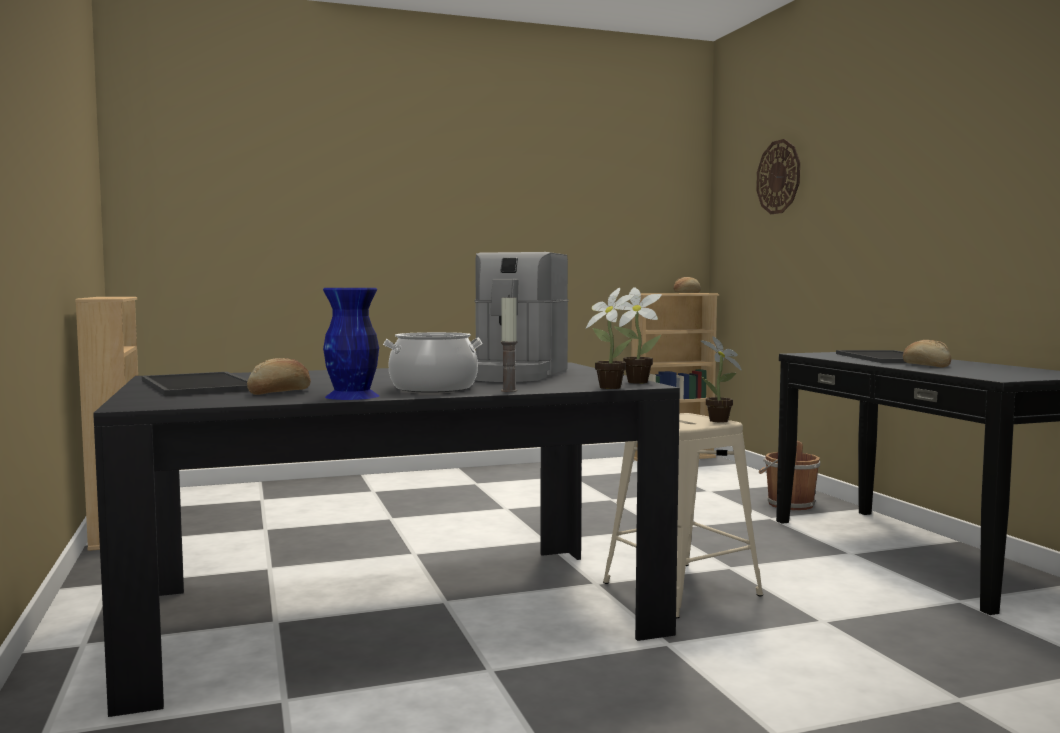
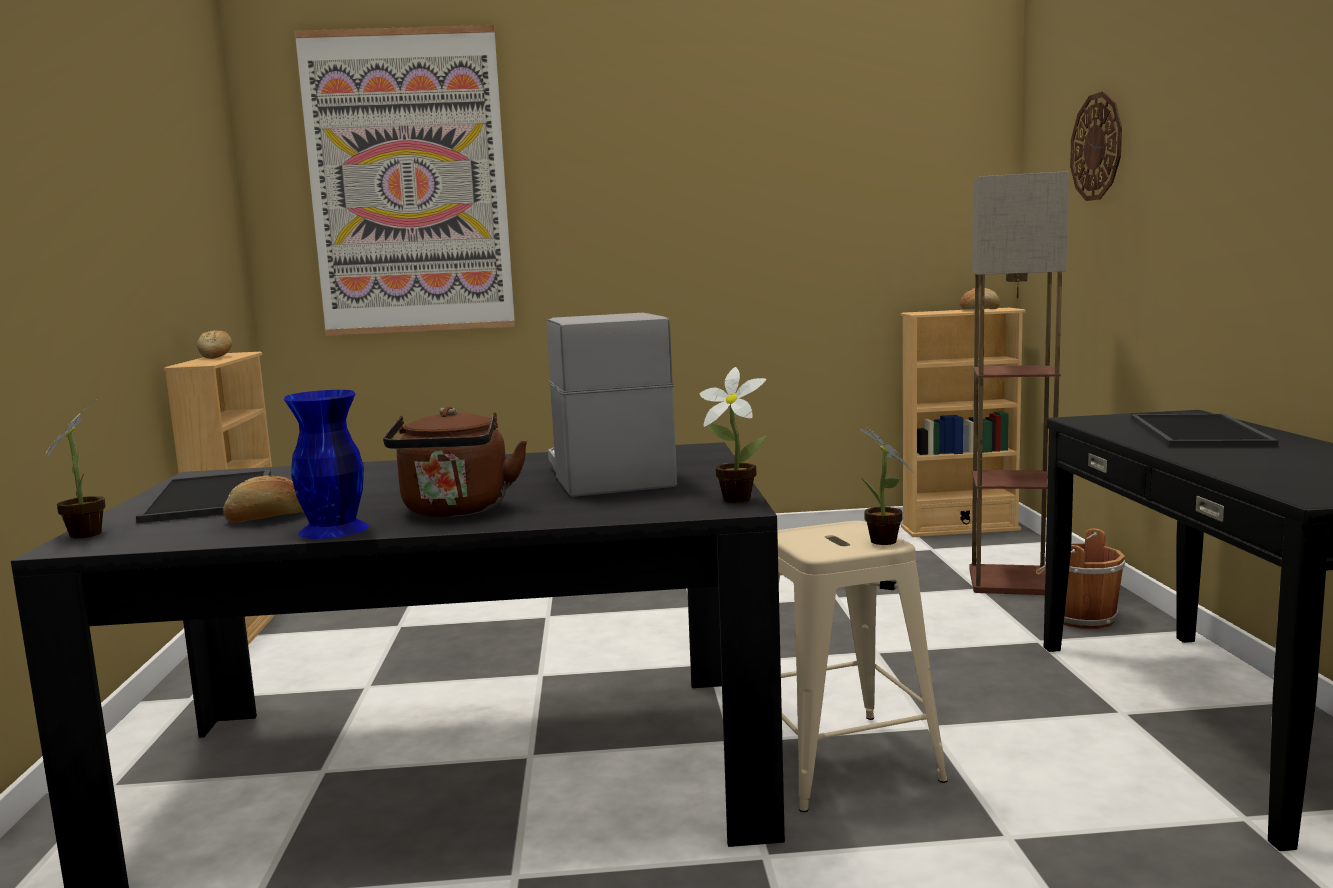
camera: 15 degrees right, 5 degrees up
(252, 169) = (408, 183): none -> picture
(433, 388) = (456, 511): cooking pot -> brown kettle
(509, 391) = (538, 520): candle -> none
(515, 374) = (607, 475): coffee machine -> coffee machine turned 135 degrees clockwise
(608, 387) = (679, 513): potted plant -> potted plant (88, 533)
(730, 486) = (1012, 582): none -> floor lamp
(926, 365) = (1233, 456): bread -> bread (216, 357)

